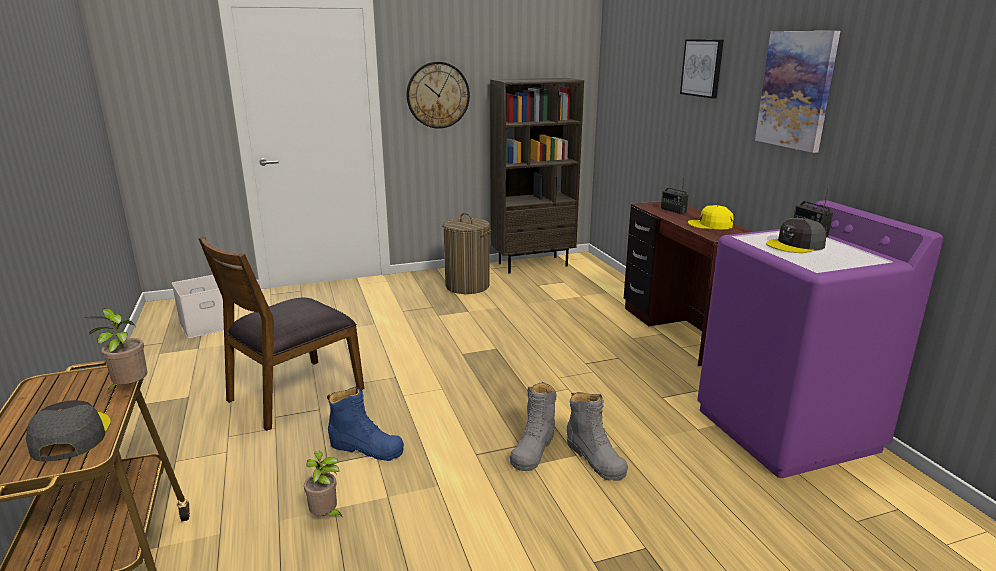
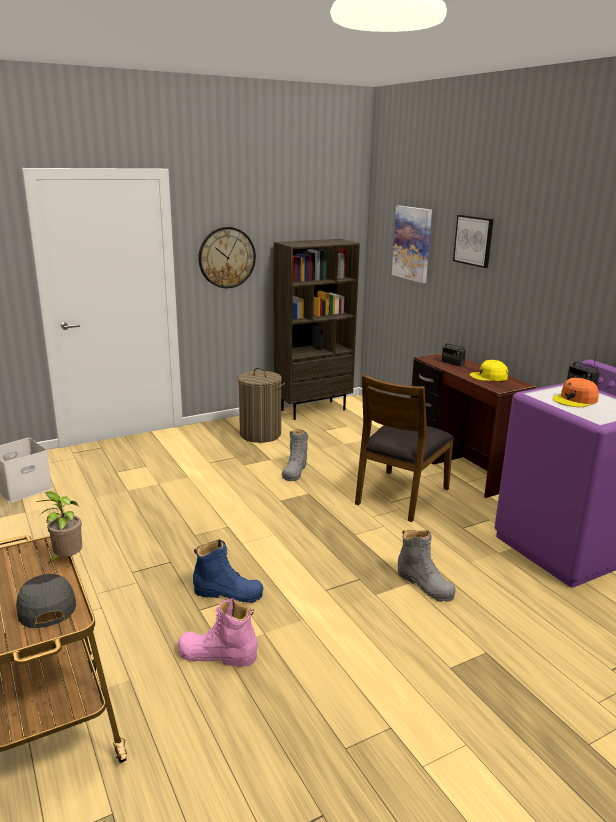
camera: 10 degrees left, 0 degrees up
(294, 394) = (140, 549): brown chair -> brown chair (400, 495)
(326, 516) = (217, 655): potted plant -> pink boot
(533, 448) = (372, 581): grey boot -> grey boot (295, 470)
(796, 90) = (561, 268): picture -> picture (412, 243)
(796, 245) = (575, 400): grey cap -> orange cap

